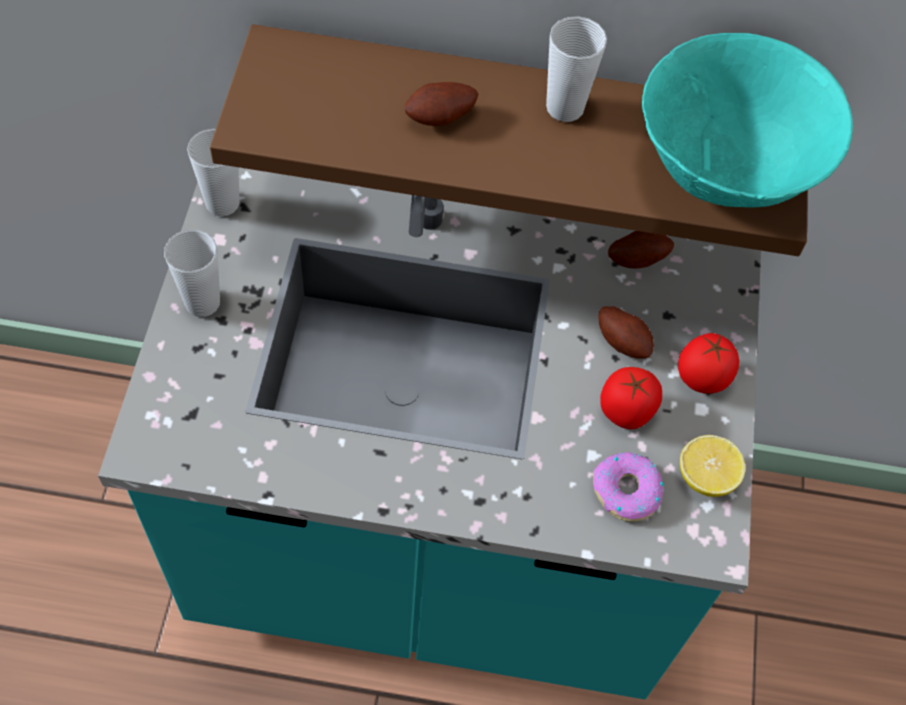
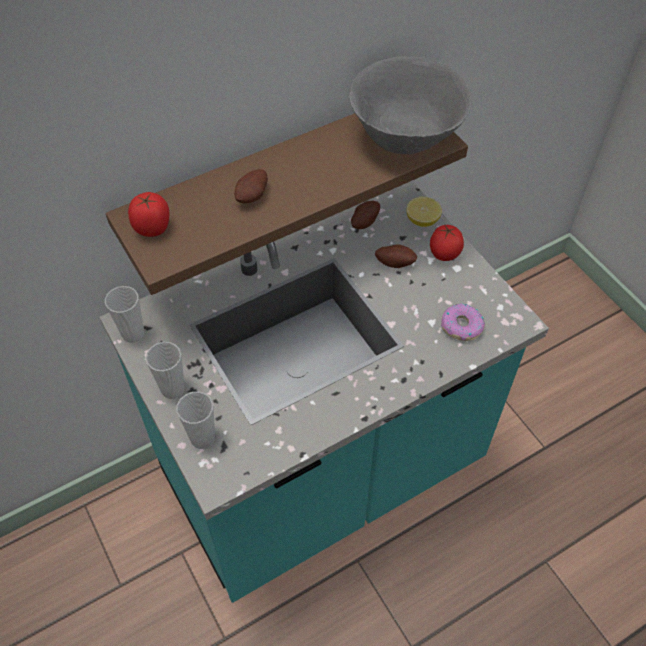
camera: 35 degrees left, 5 degrees down
(565, 108) = (306, 155): cup -> cup (203, 438)
(626, 411) = (427, 292): tomato -> tomato (153, 228)
(705, 477) = (487, 295): lemon -> lemon (422, 220)
(724, 174) = (406, 139): turquoise bowl -> grey bowl

